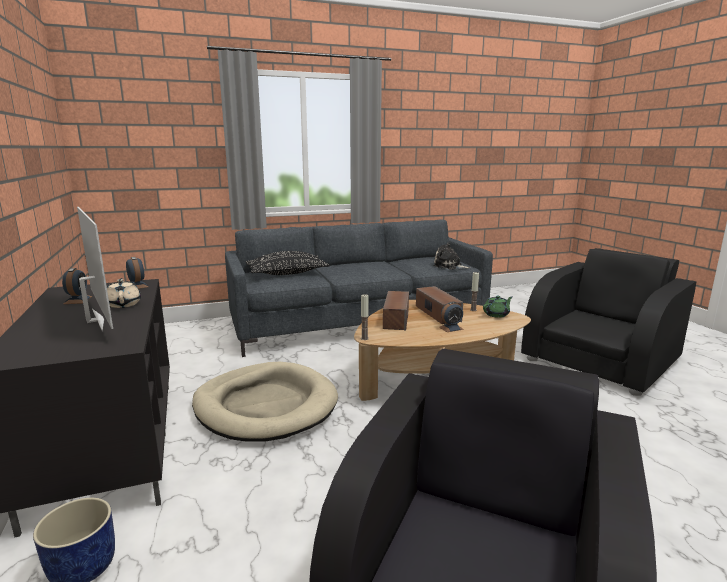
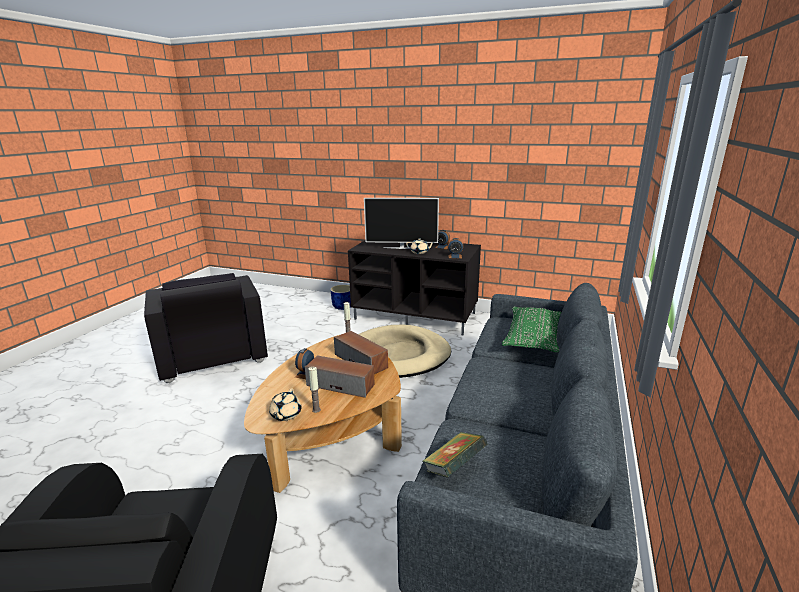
camera: 130 degrees right, 5 degrees up
(287, 273) = (532, 338): black pillow -> green pillow
(449, 266) = (454, 468): plush toy -> book
(496, 314) = (285, 415): green teapot -> beige teapot

